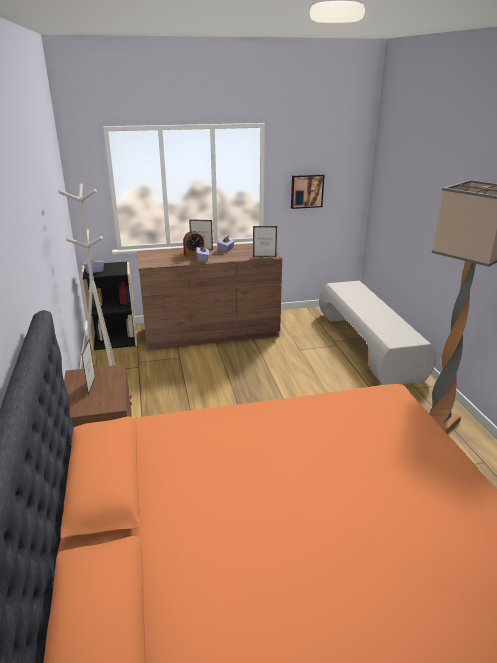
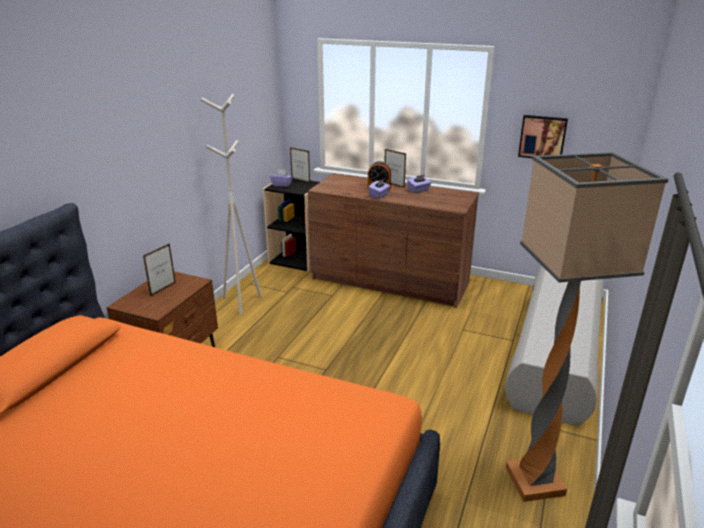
camera: 35 degrees right, 0 degrees up
(264, 257) = (446, 208): picture frame -> picture frame (300, 180)

